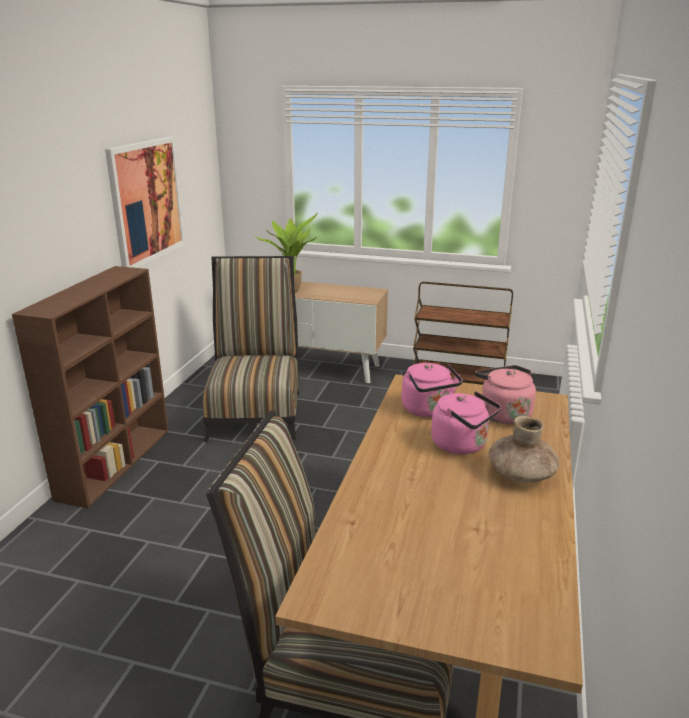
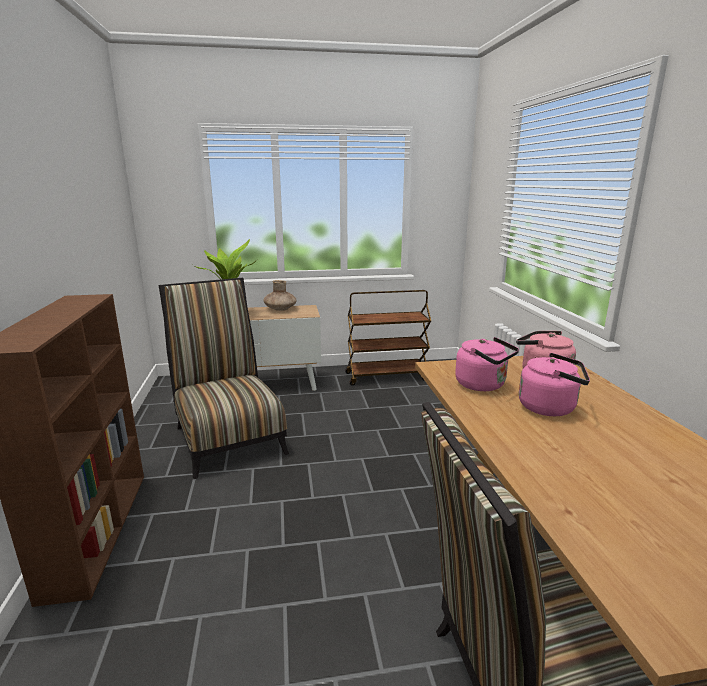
camera: 25 degrees left, 5 degrees down
(146, 201) = (83, 227): picture -> none
(521, 474) = (627, 420): brown vase -> brown vase (280, 309)

